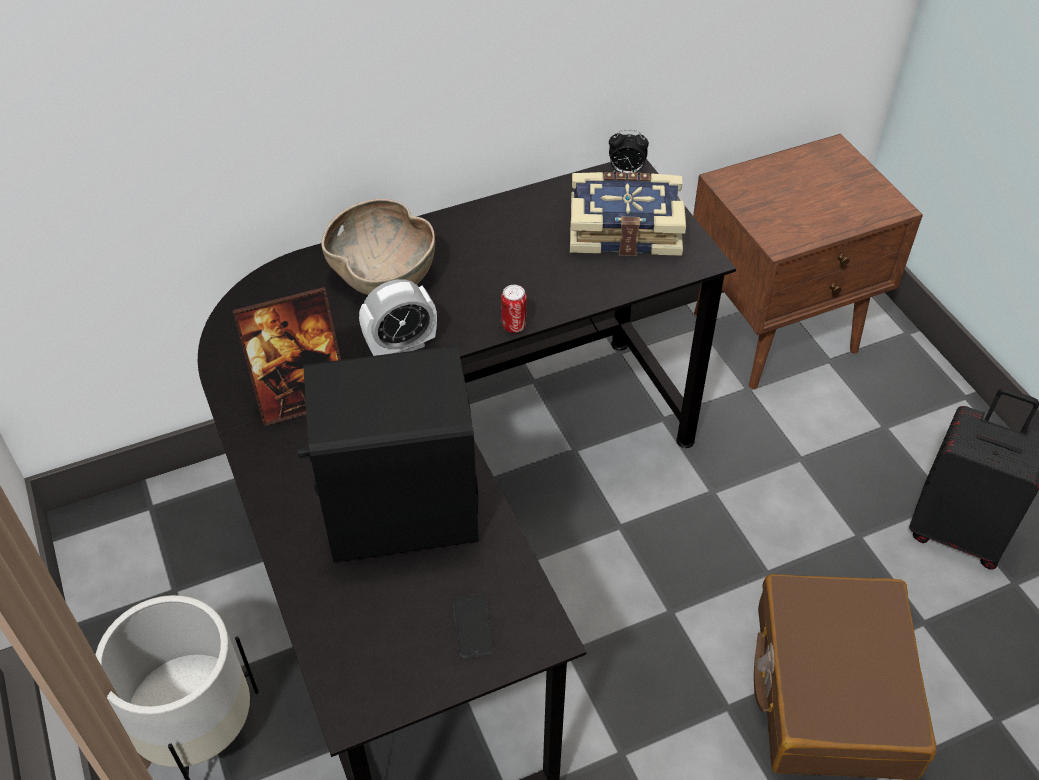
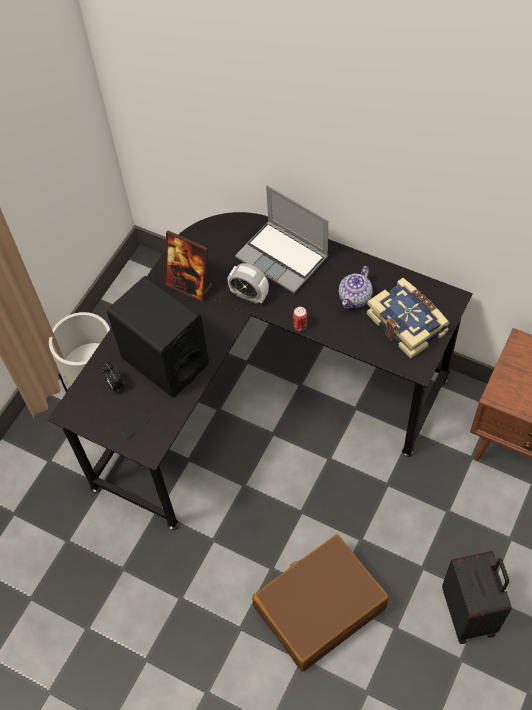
camera: 55 degrees right, 10 degrees up
(384, 275) = (283, 257): brown bowl -> laptop
(531, 249) = (355, 297): none -> teapot
(626, 172) = (449, 297): alarm clock -> alarm clock (115, 385)

